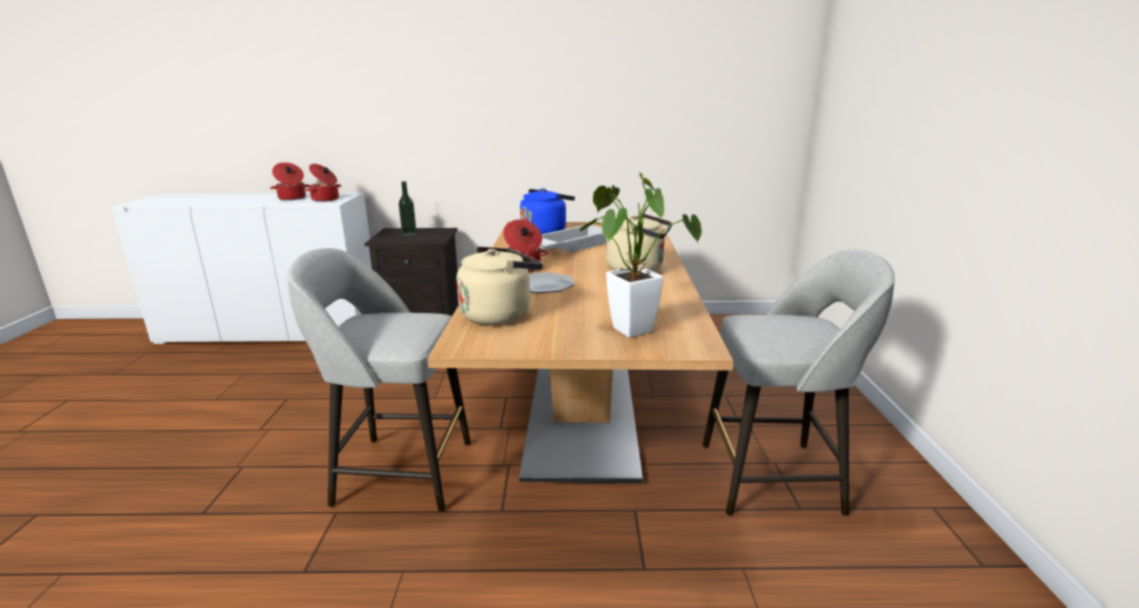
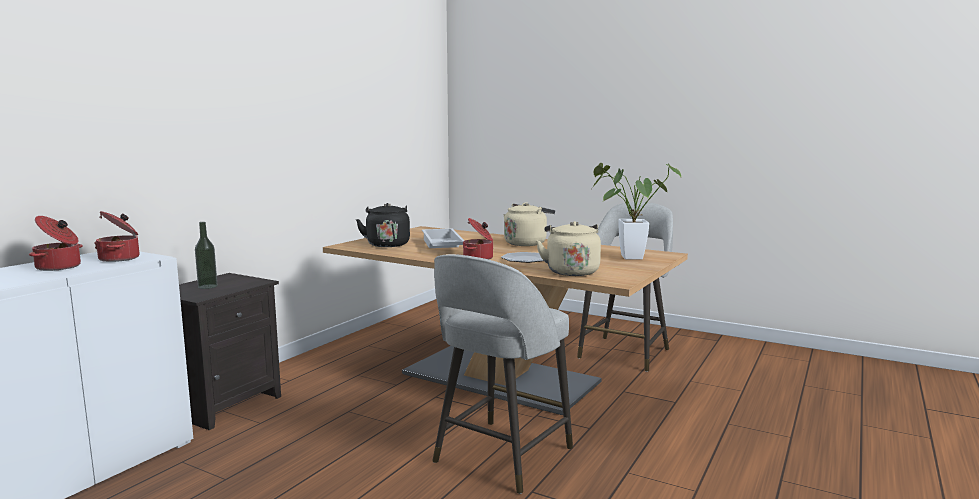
camera: 60 degrees left, 10 degrees down
(545, 232) = (387, 244): blue kettle -> black kettle

